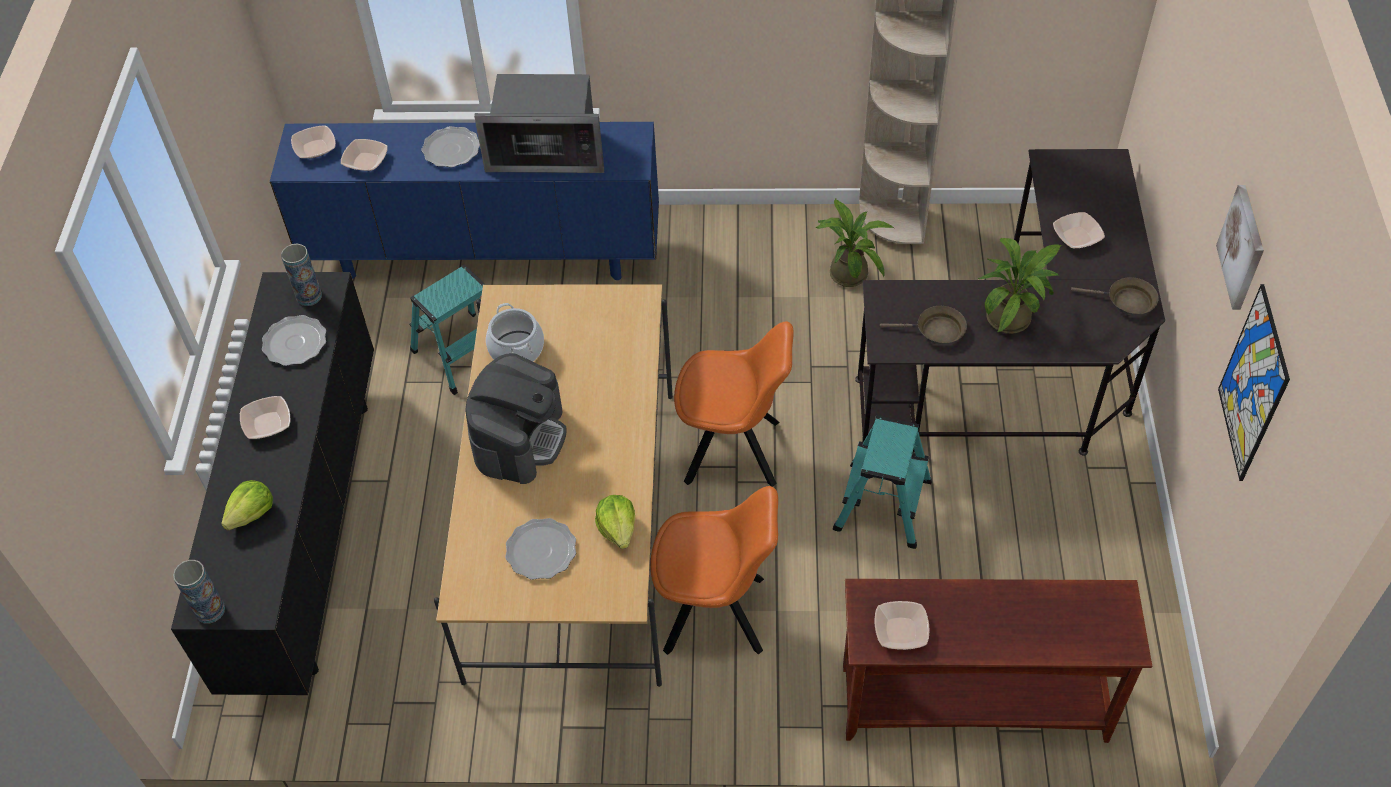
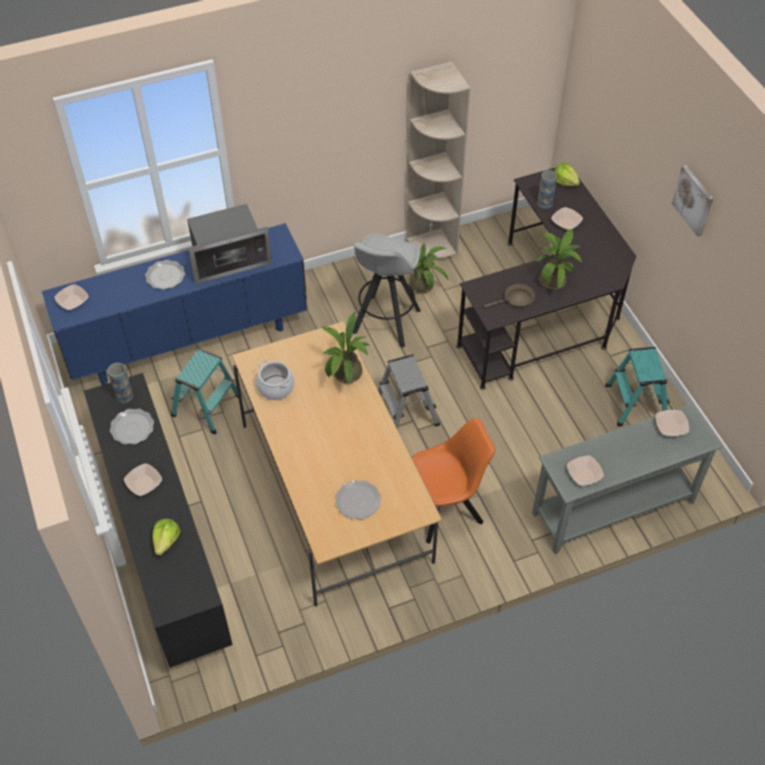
camera: 25 degrees left, 0 degrees up
(210, 610) = (174, 607): vase -> vase (544, 203)
(366, 161) = (112, 300): bowl -> bowl (670, 427)
(519, 438) = (307, 440): coffee machine -> none
(618, 529) = (396, 472): lettuce -> lettuce (565, 181)
(621, 363) = (345, 376): none -> potted plant
(733, 451) = (406, 412): orange chair -> grey step ladder
(768, 312) = (385, 323): none -> grey stool
(882, 505) = (508, 415): turquoise step ladder -> turquoise step ladder (636, 403)
(972, 703) = (612, 508): brown console table -> grey console table
(1126, 301) = (611, 251): brown frying pan -> none
(1253, 384) = (725, 274): picture -> none

